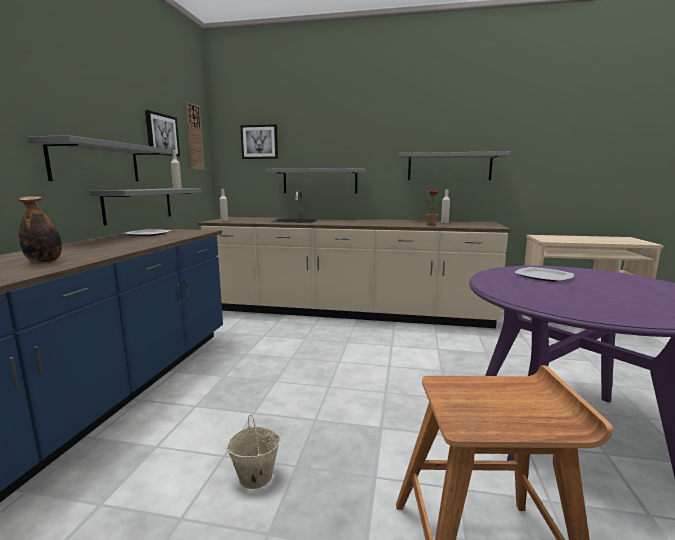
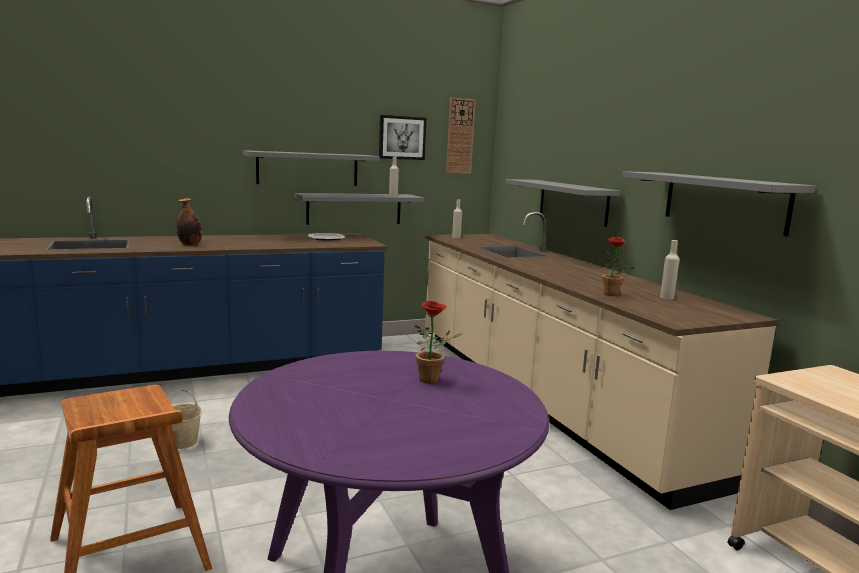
camera: 55 degrees right, 0 degrees up
(259, 142) = (528, 142): picture -> none
(544, 276) = (433, 380): plate -> potted plant

